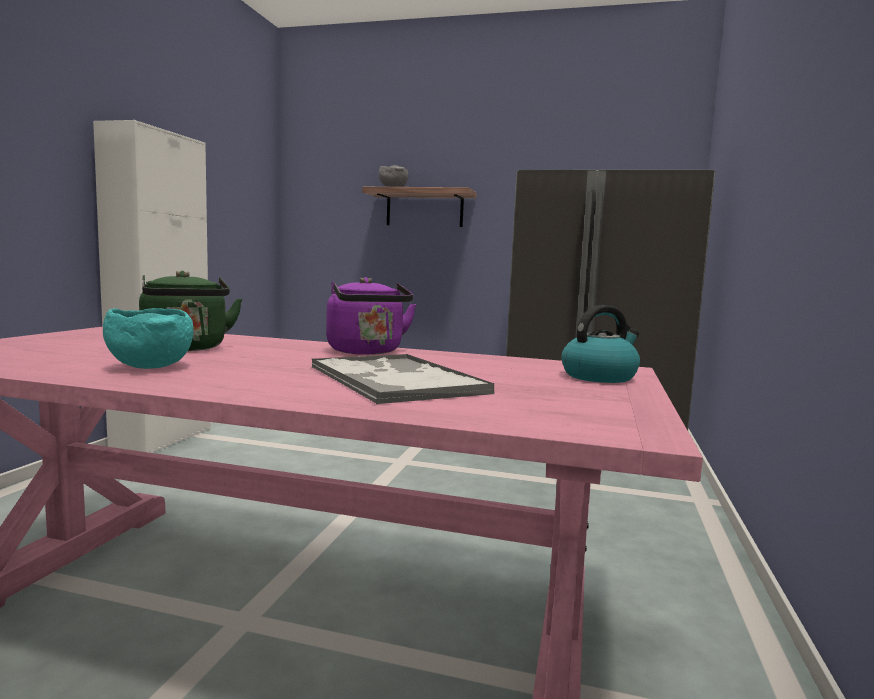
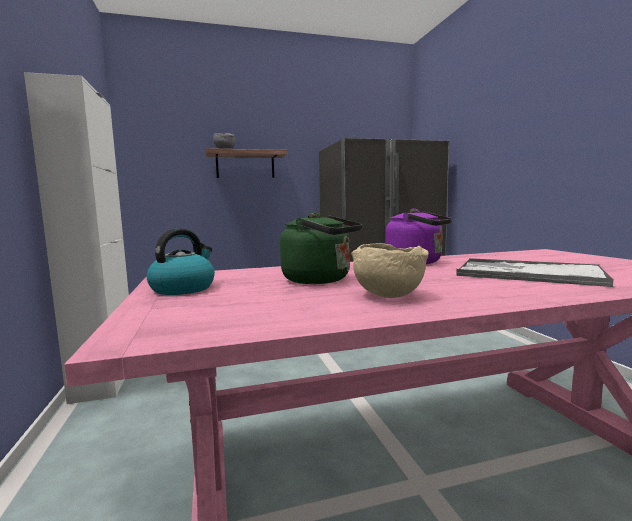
camera: 30 degrees left, 0 degrees up
(150, 367) = (386, 296): turquoise bowl -> beige bowl
(599, 376) = (563, 256): kettle -> kettle (183, 288)

